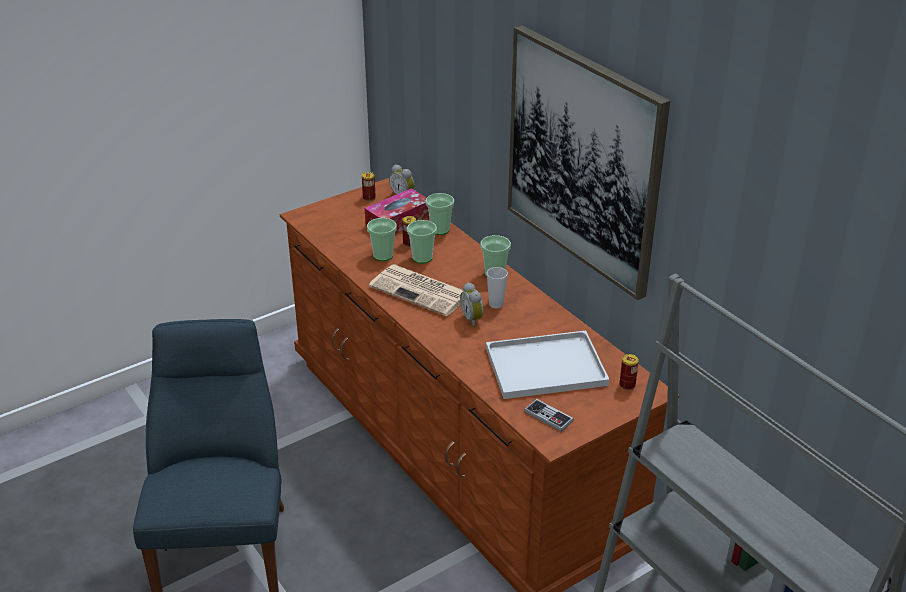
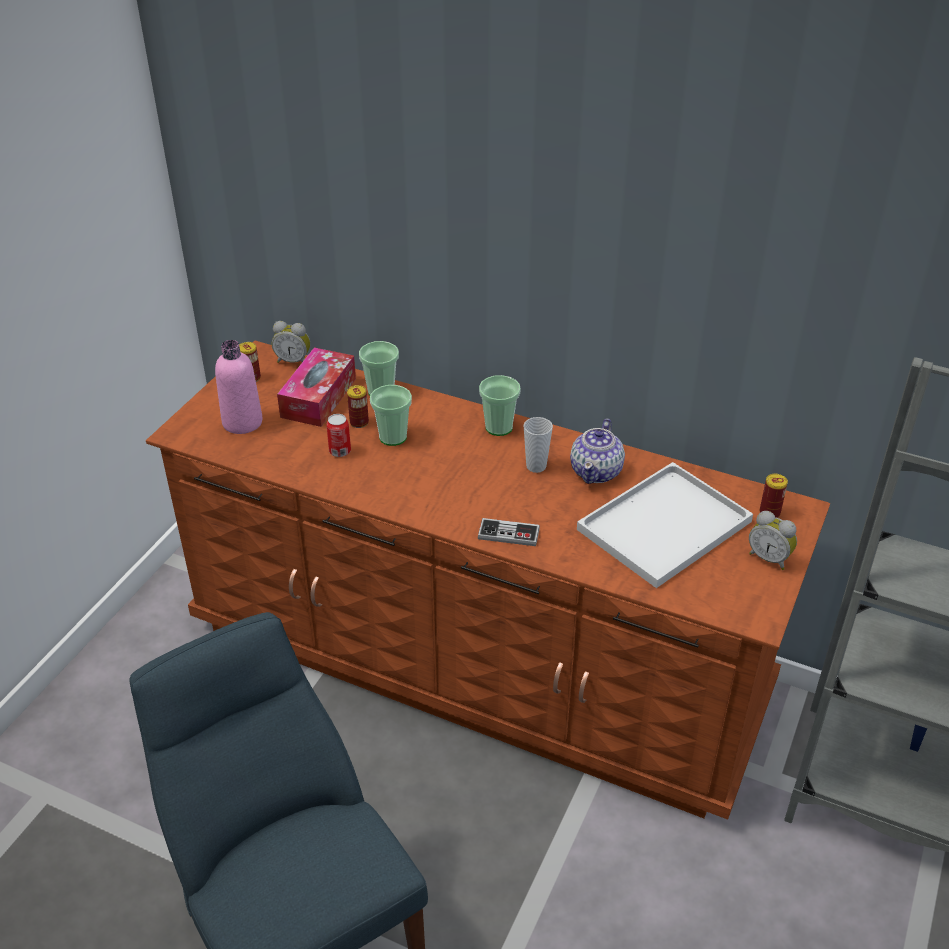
camera: 30 degrees left, 5 degrees up
(341, 221) = (242, 422): none -> pink bottle
(383, 255) = (340, 451): cup -> can
(422, 291) = (432, 482): newspaper -> none
(473, 319) = (527, 496): alarm clock -> alarm clock (769, 558)
(533, 320) = (597, 471): none -> teapot
(548, 416) = (725, 589): game controller -> game controller (508, 534)
(583, 159) = (641, 243): picture -> none

